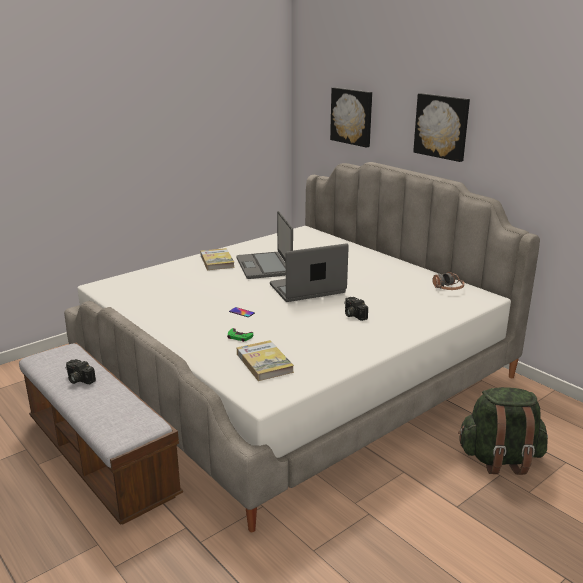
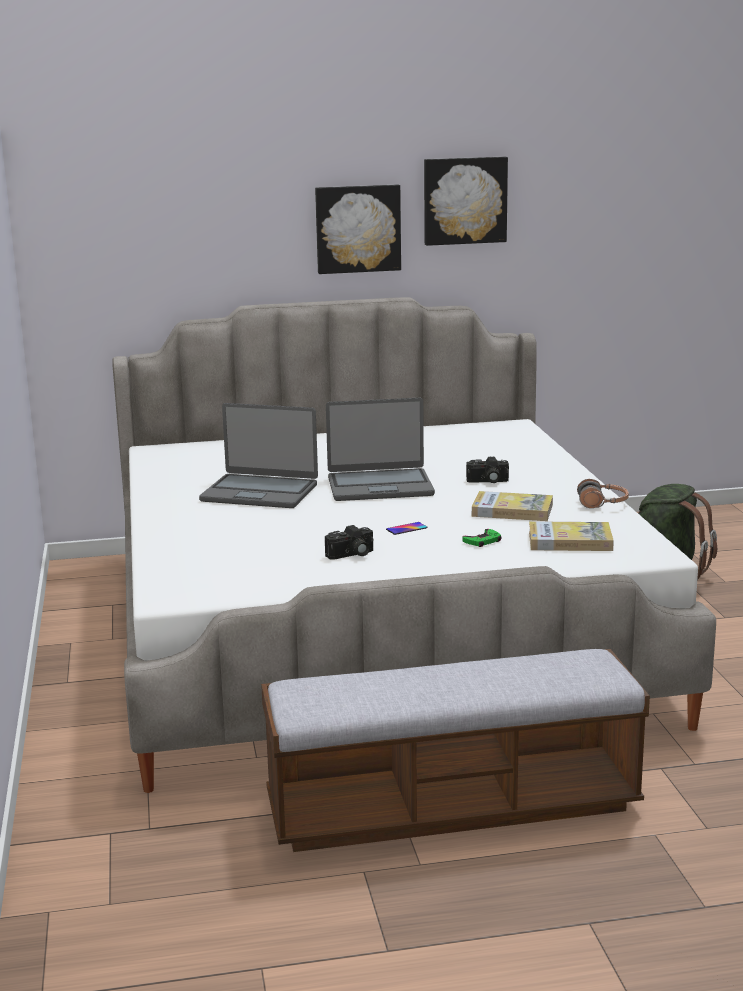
camera: 60 degrees left, 5 degrees down
(78, 379) = (420, 685): camera -> camera (351, 555)
(217, 261) = (191, 514): book -> book (512, 510)
(308, 289) = (380, 486): laptop -> laptop turned 105 degrees counterclockwise
(352, 116) = (178, 244): picture -> picture (464, 200)
(447, 288) = (470, 432): headphones -> headphones (602, 503)

